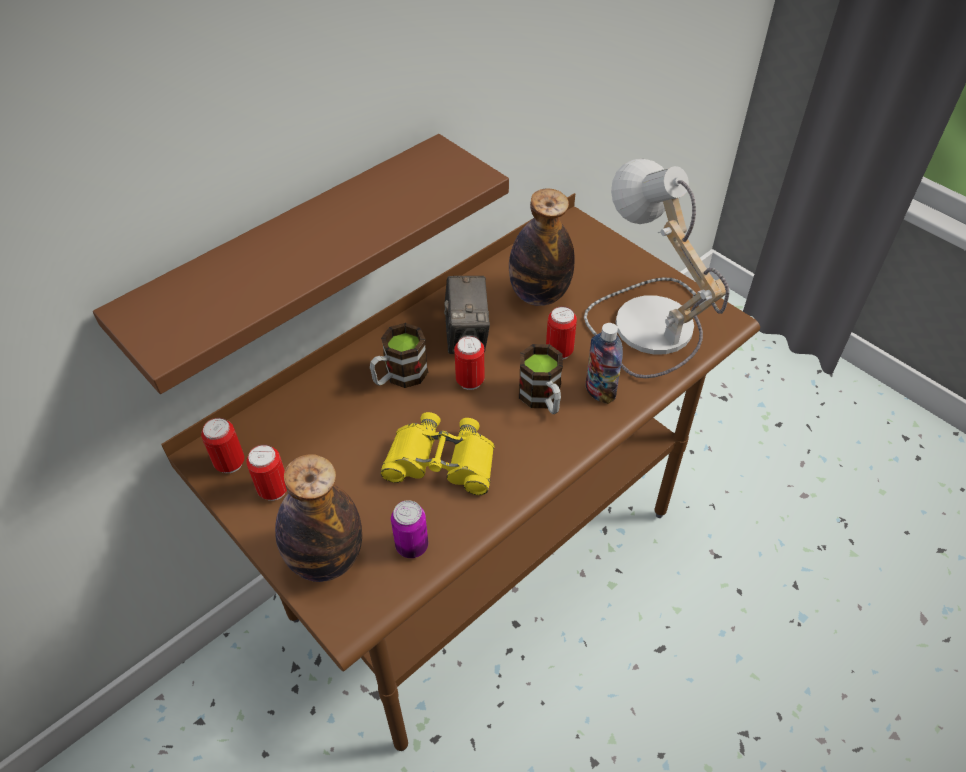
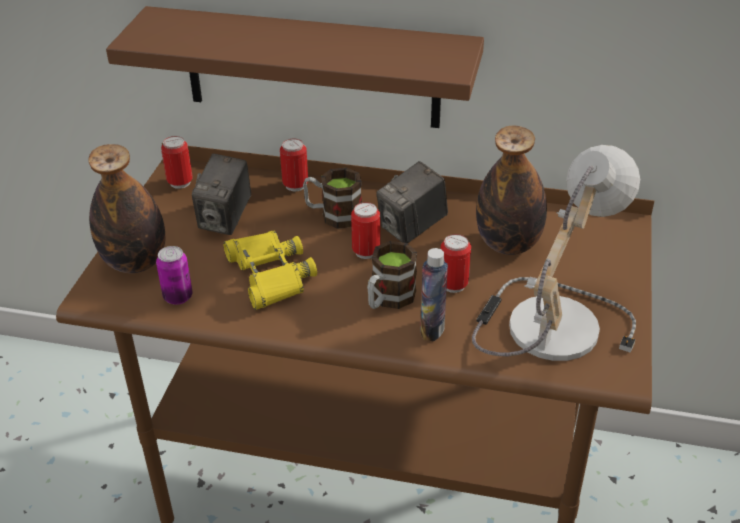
camera: 55 degrees right, 10 degrees down
(273, 490) = (174, 211): can -> can (295, 185)
(328, 455) = (225, 219): none -> camera

